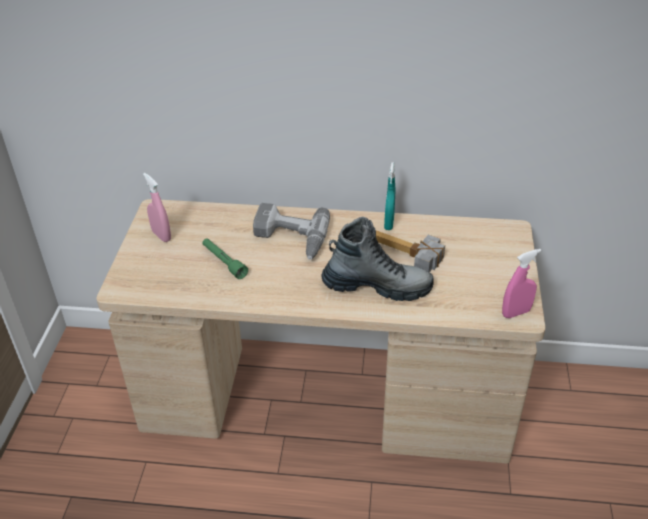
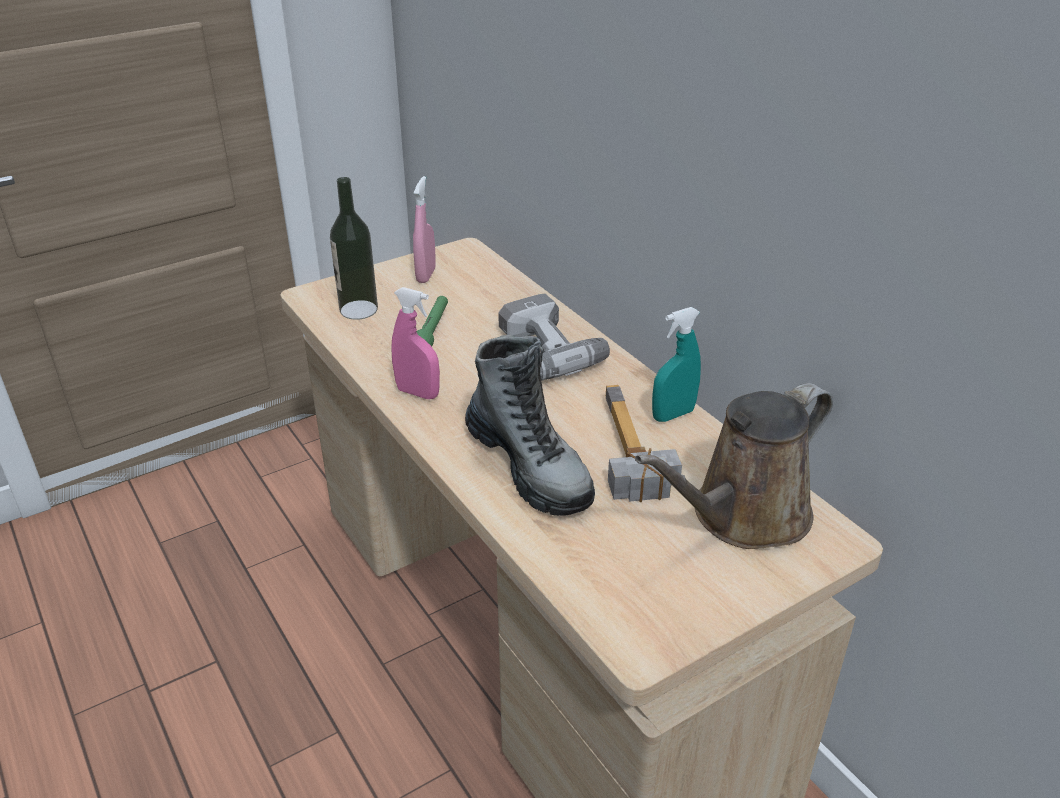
camera: 50 degrees right, 5 degrees down
(162, 278) = (358, 310): none -> bottle
(476, 244) = (743, 516): none -> brown watering can
(516, 313) = (639, 634): pink spray bottle -> pink spray bottle (418, 393)

